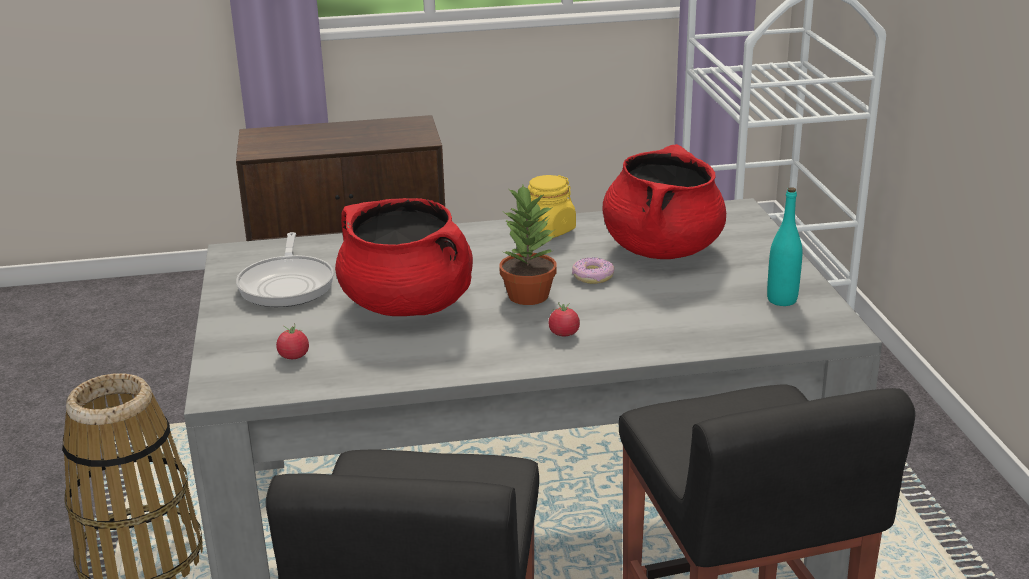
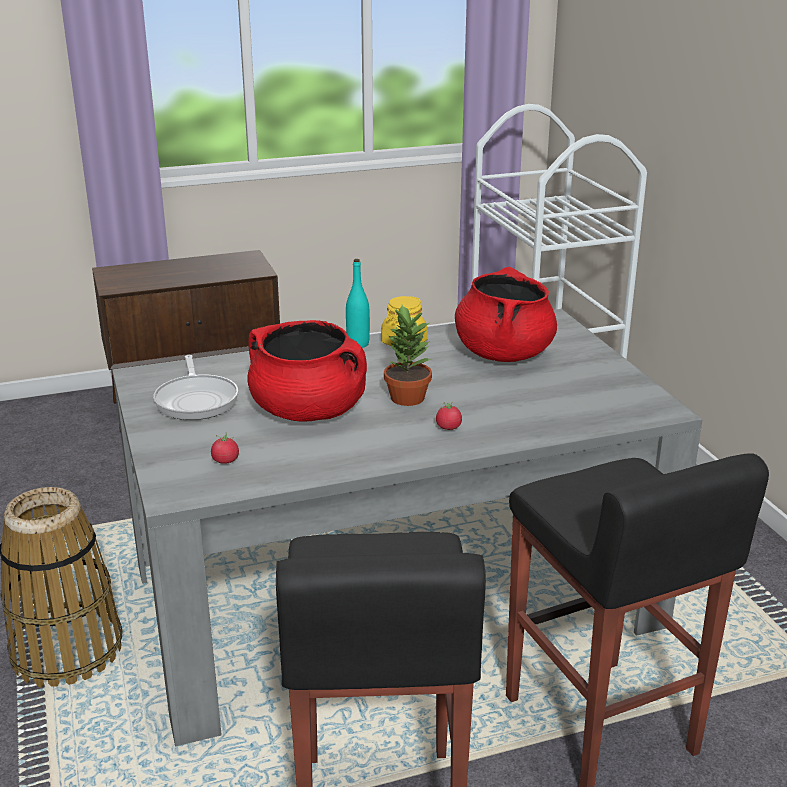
camera: 10 degrees left, 0 degrees up
(593, 277) = (455, 379): donut -> none
(782, 300) = (613, 390): turquoise bottle -> turquoise bottle (358, 344)

